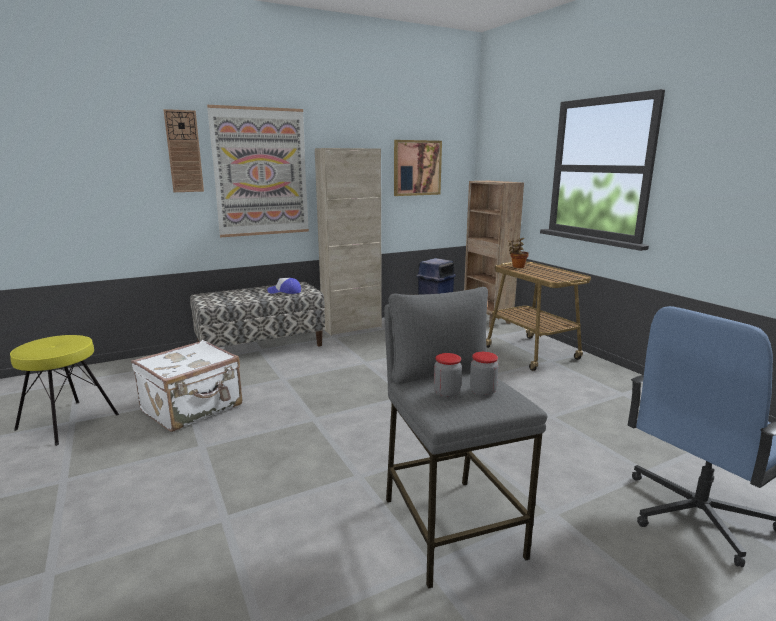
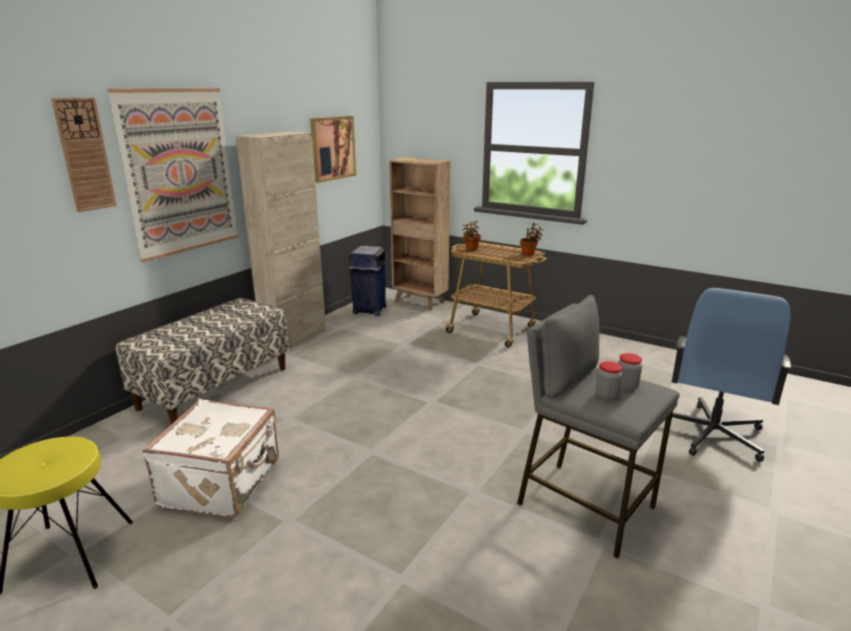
camera: 30 degrees left, 5 degrees up
(285, 291) = (237, 316): cap -> none
(572, 276) = (529, 254): none -> potted plant

